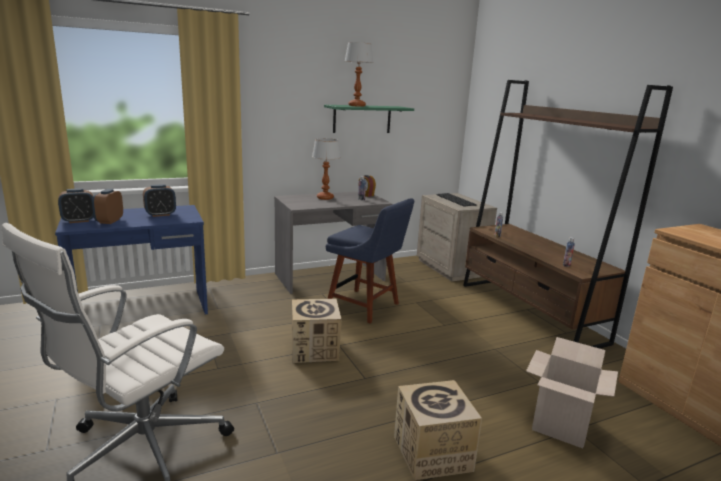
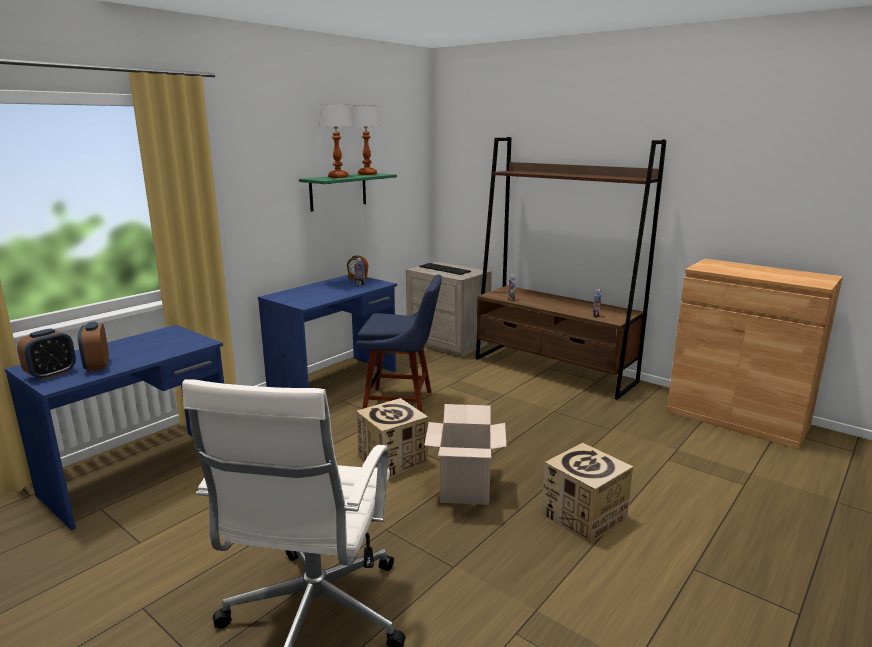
camera: 25 degrees left, 0 degrees up
(160, 214) = (153, 344): alarm clock -> none
(325, 198) = (320, 289): table lamp -> table lamp (367, 174)
(330, 277) = (335, 381): grey desk -> blue desk
(561, 424) = (656, 459): cardboard box -> cardboard box (465, 489)

